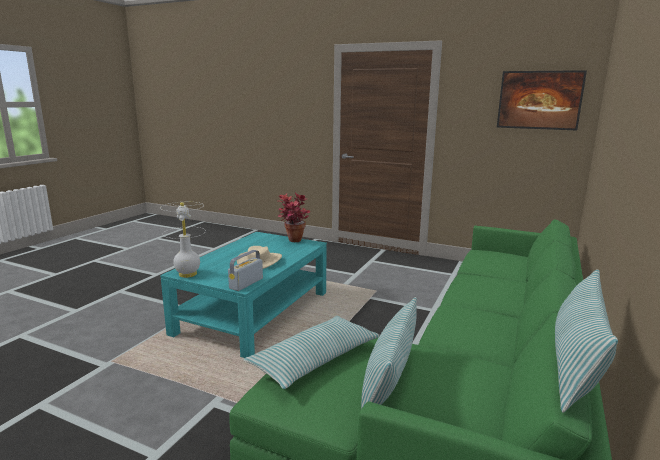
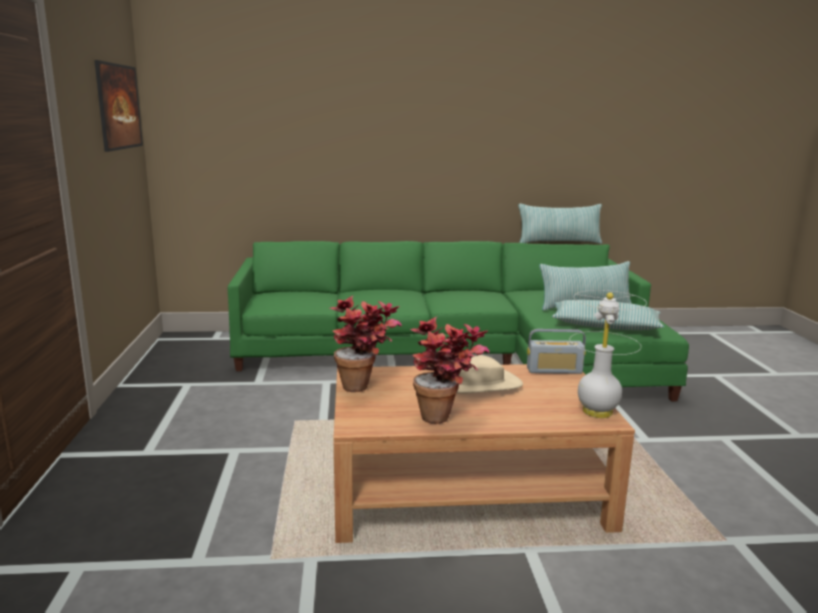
camera: 120 degrees left, 0 degrees up
(239, 247) = (446, 418): none -> potted plant
(254, 312) = (468, 489): turquoise coffee table -> brown coffee table

